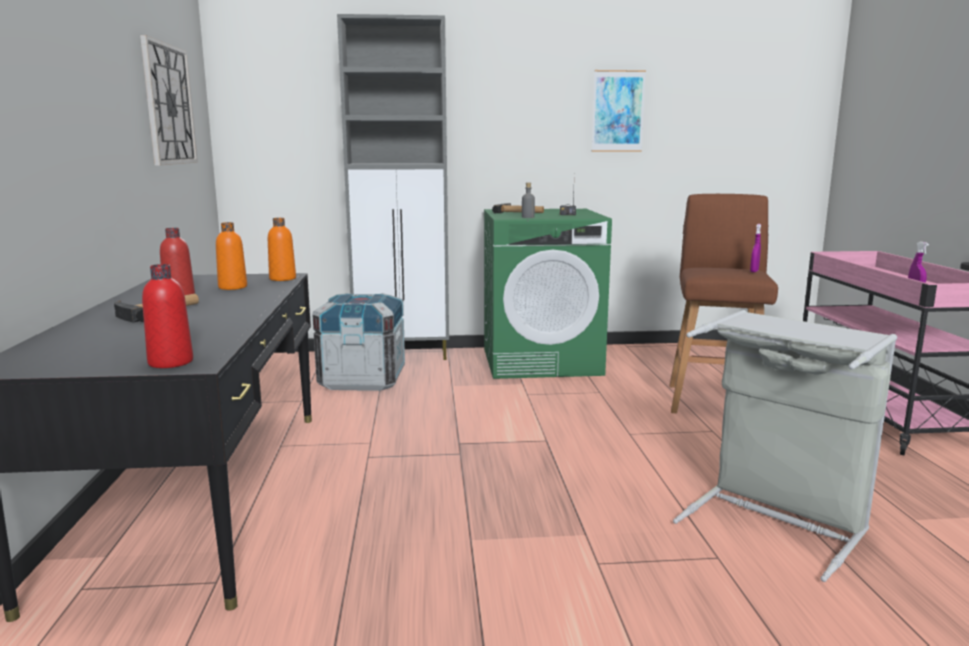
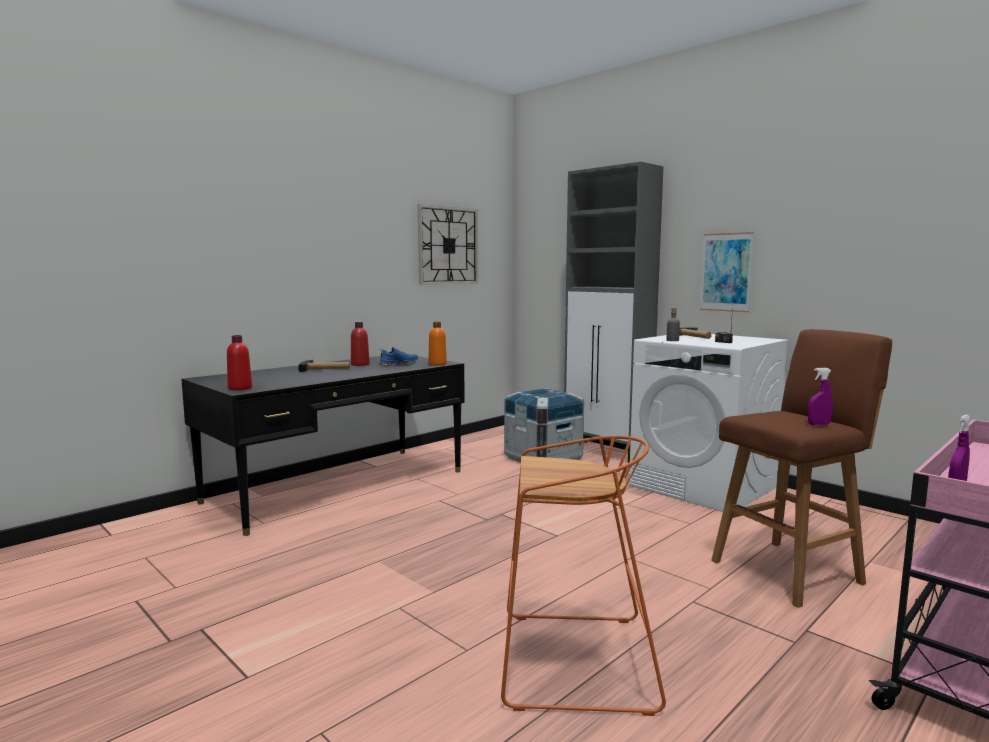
camera: 50 degrees right, 5 degrees down
(232, 287) = (398, 364): orange bottle -> blue shoe
(541, 361) = (703, 487): green washing machine -> white washing machine
(618, 111) = (832, 236): picture -> picture (726, 272)
(777, 520) = (572, 662): grey laundry basket -> orange stool

